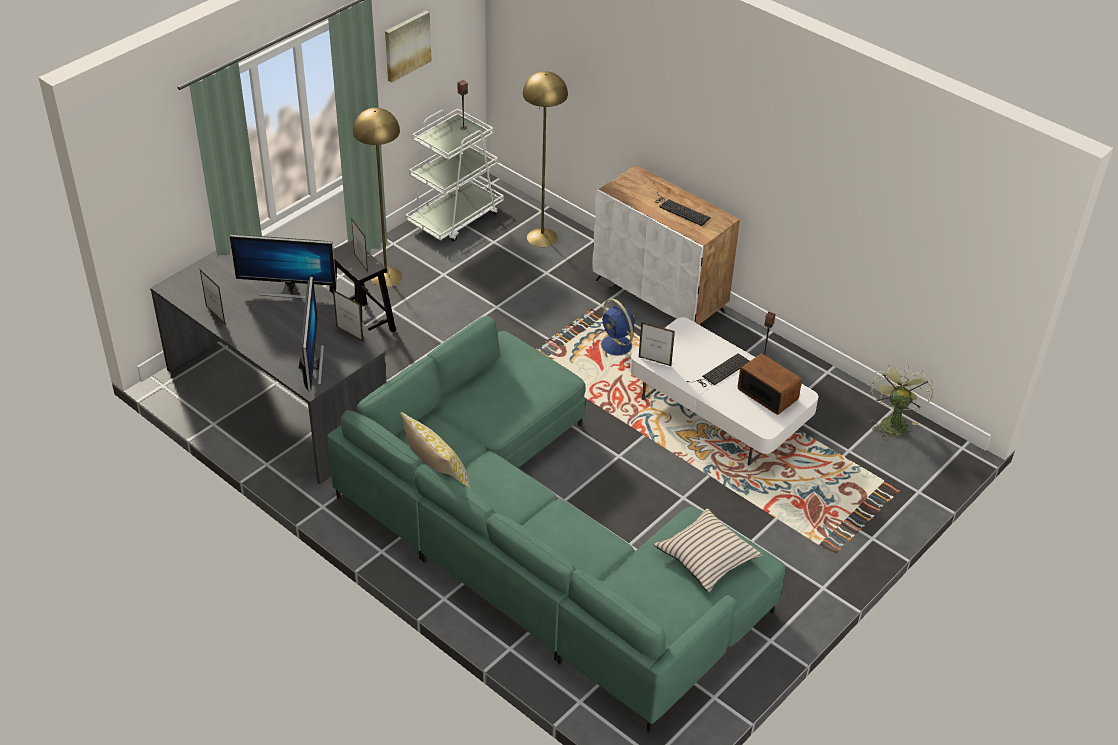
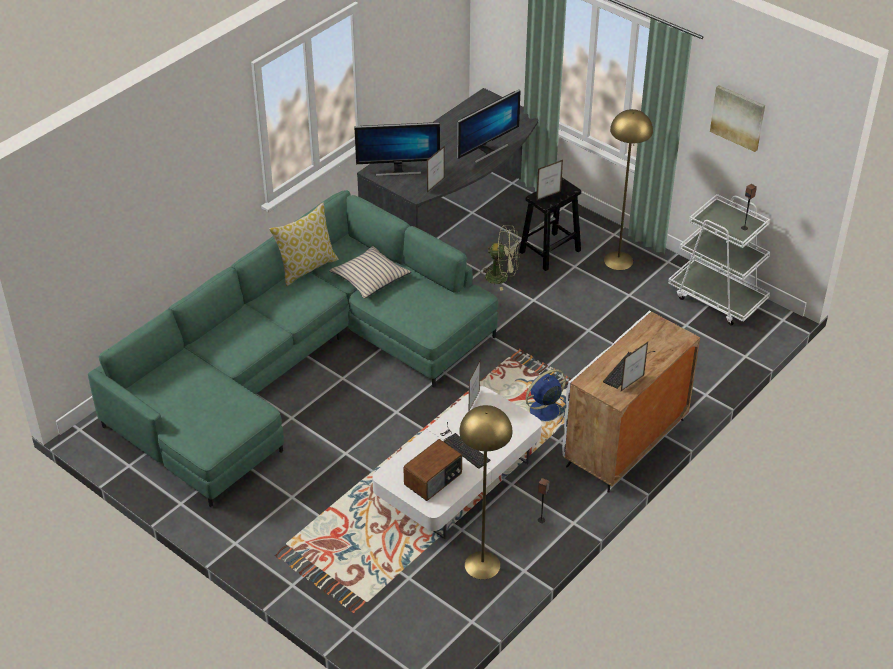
camera: 90 degrees right, 0 degrees up
(215, 315) = (453, 120): picture frame -> picture frame (632, 383)
(287, 290) = (487, 150): monitor -> monitor turned 135 degrees counterclockwise
(542, 237) = (701, 357): yellow floor lamp -> yellow floor lamp (482, 565)
(706, 557) = (216, 417): beige pillow -> beige pillow (370, 278)
(892, 422) = (452, 619): green fan -> green fan (502, 277)

